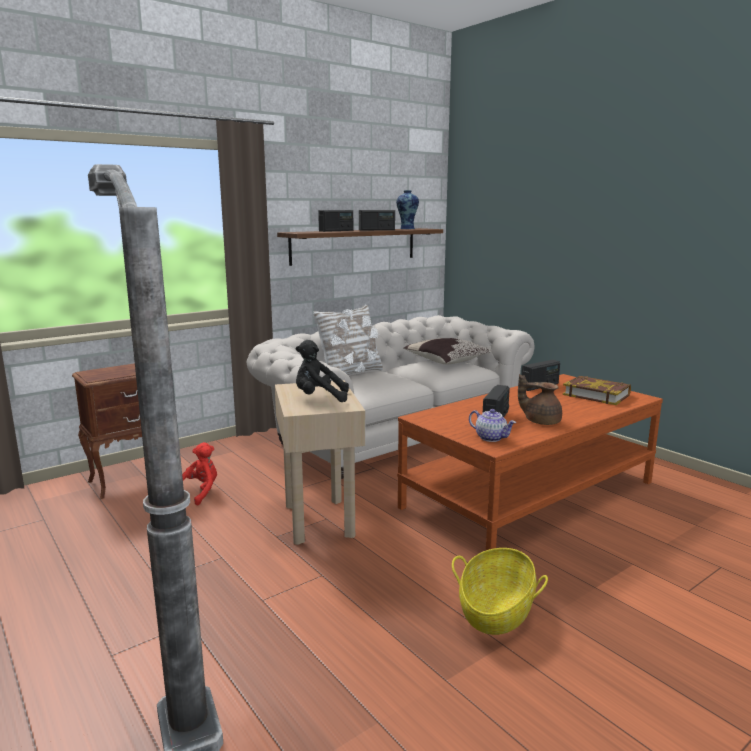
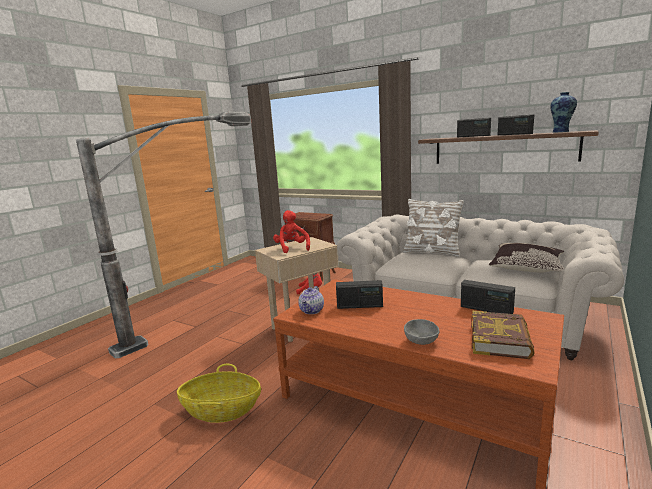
camera: 70 degrees right, 0 degrees up
(319, 398) = (292, 248): black plush toy -> red plush toy
(540, 421) = (371, 322): brown teapot -> none
(588, 413) = (422, 341): none -> grey bowl

